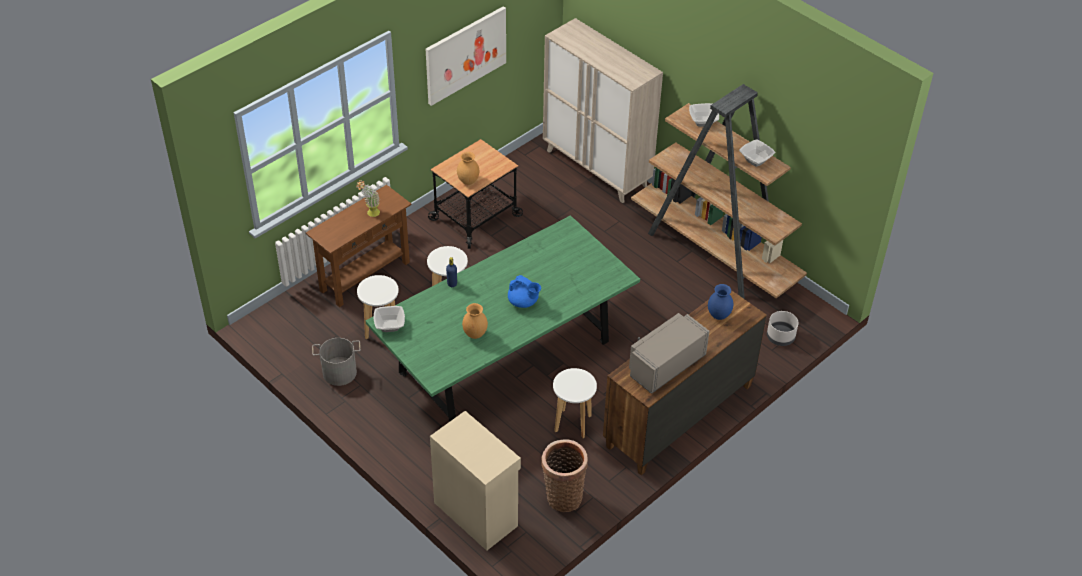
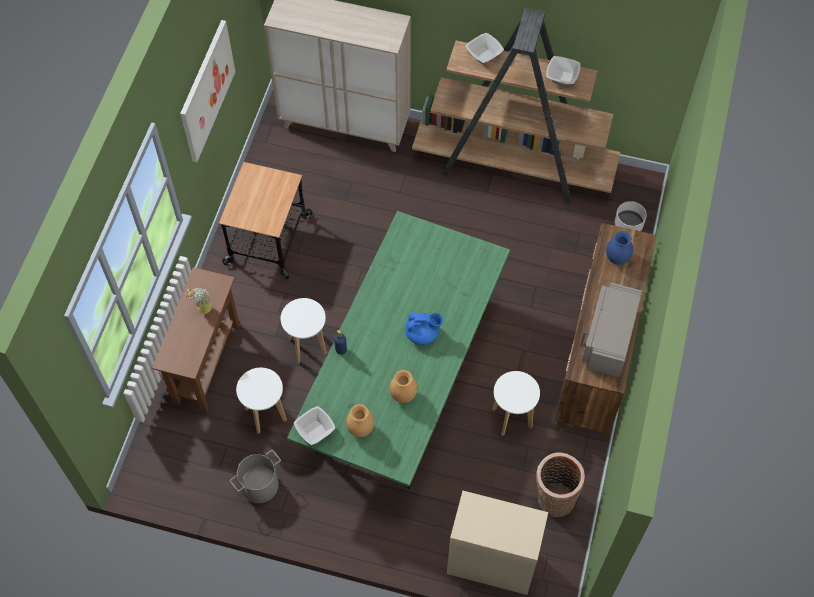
camera: 30 degrees left, 15 degrees up
(468, 181) = (266, 219): brown vase -> brown vase (360, 429)

